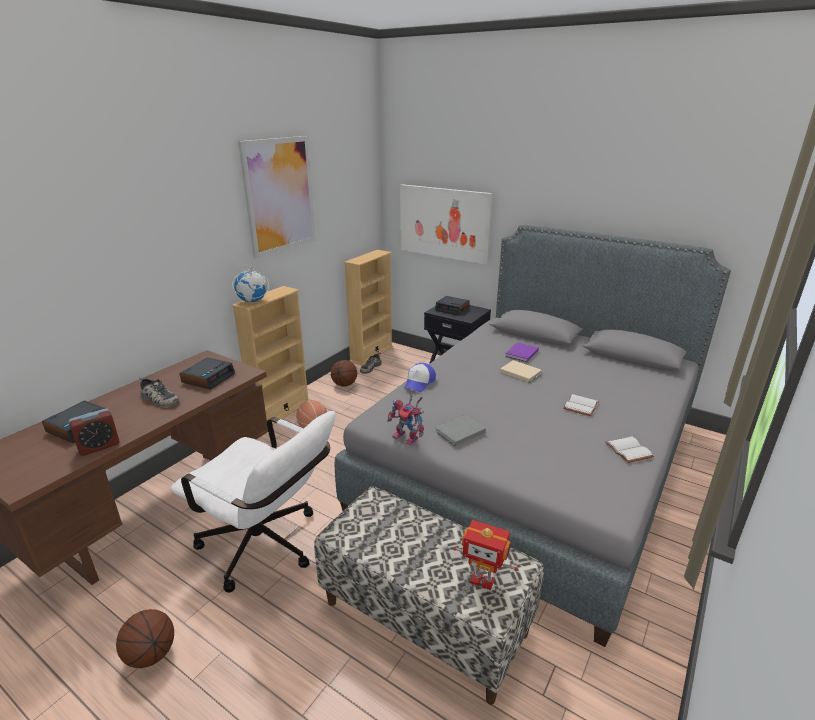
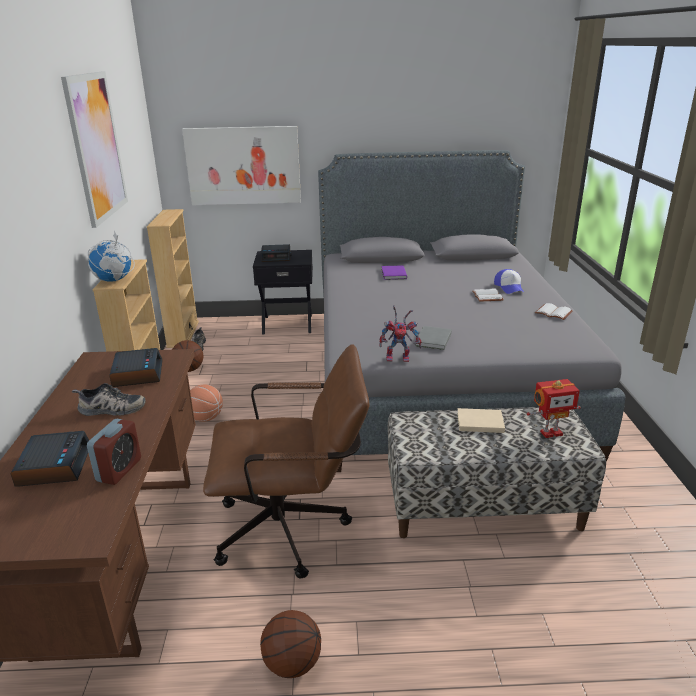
camera: 35 degrees left, 0 degrees up
(267, 548) = (293, 529): white office chair -> brown office chair
(419, 383) = (345, 318): cap -> cap (509, 287)
(520, 372) = (413, 287): beige book -> beige book (478, 422)

